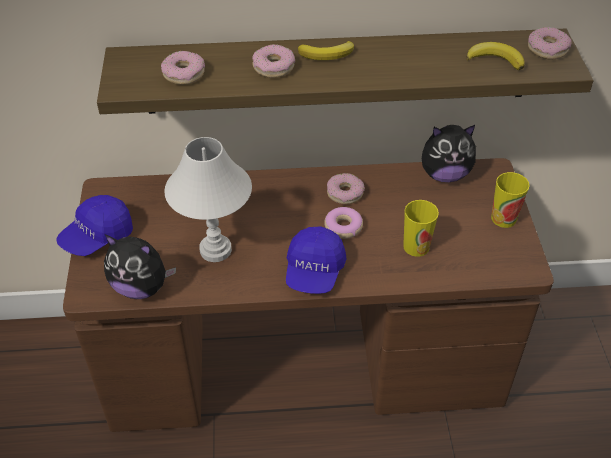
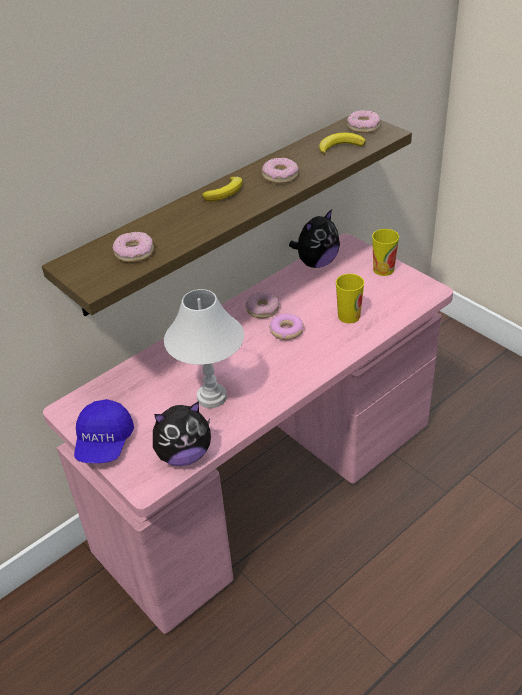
camera: 35 degrees left, 5 degrees down
(273, 67) = (197, 217): donut -> donut (280, 176)
(305, 367) = (270, 487): brown desk -> pink desk
(314, 271) = (299, 369): blue cap -> none

